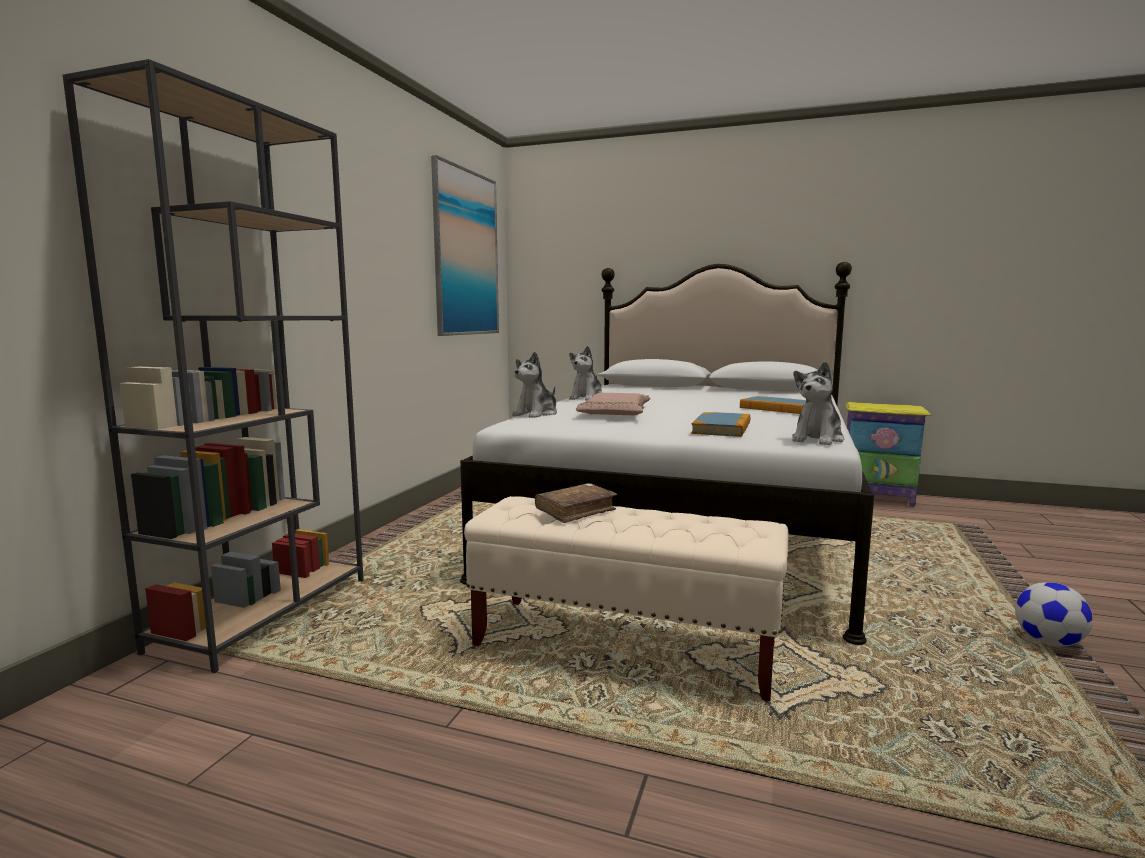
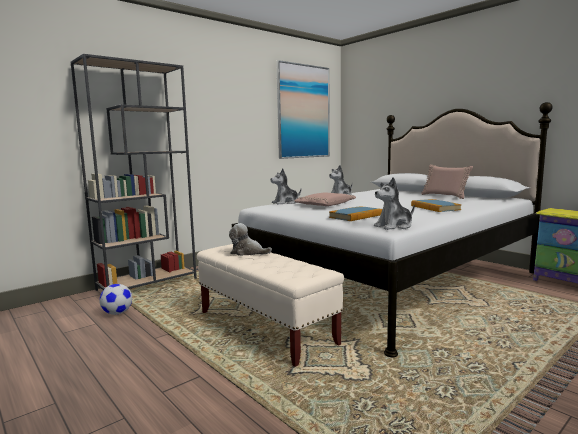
camera: 30 degrees right, 0 degrees up
(575, 511) = (247, 252): brown book -> plush toy
(731, 392) = (444, 196): none -> beige pillow
(1049, 642) = (534, 390): football -> football (117, 313)

